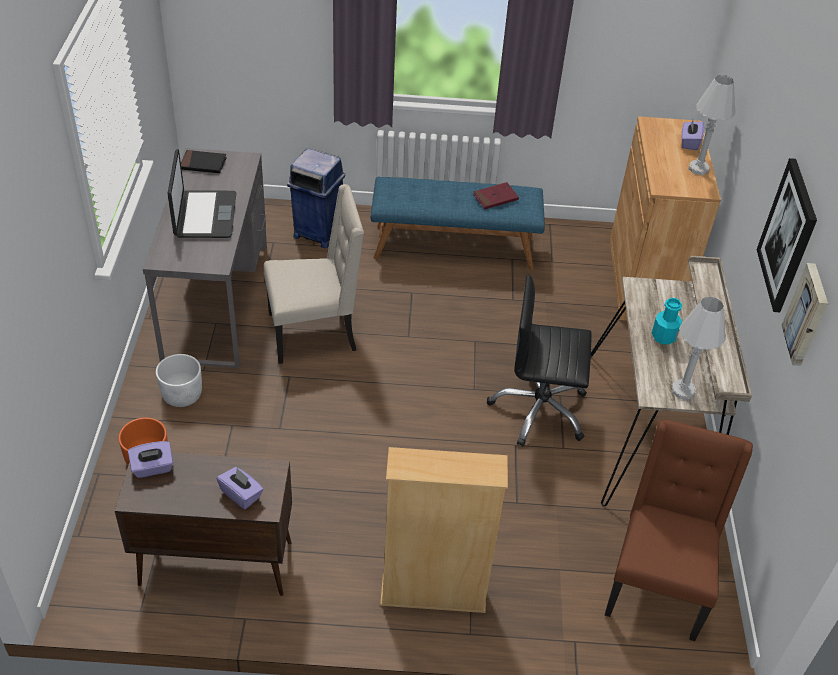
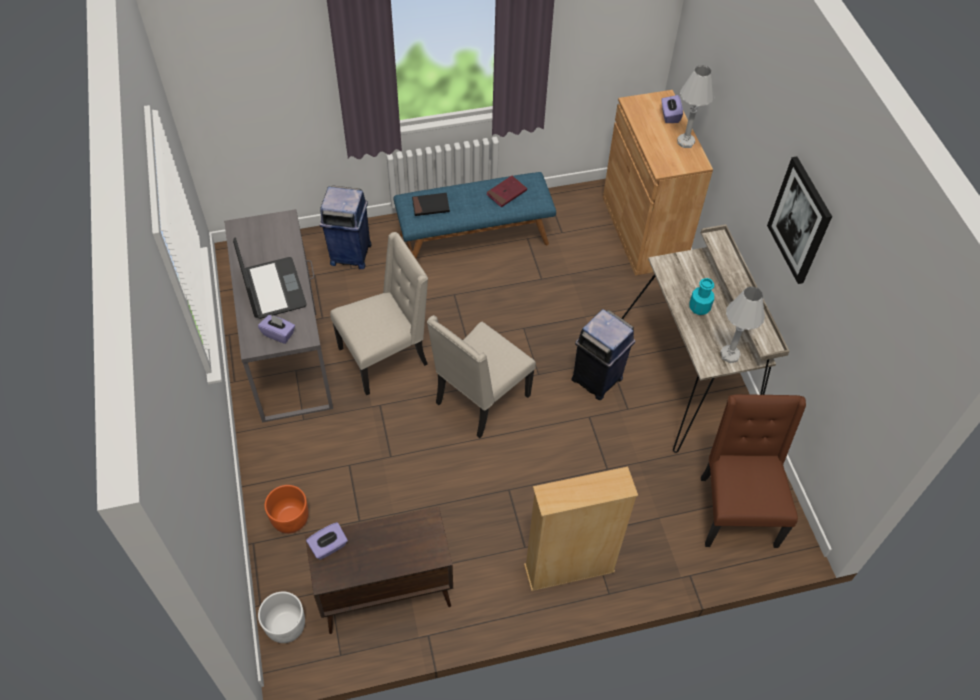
camera: 15 degrees left, 10 degrees up
(182, 395) = (294, 448): white planter -> white planter (285, 626)
(203, 164) = (248, 234): black book -> black book (430, 206)
(241, 494) = (412, 549): purple tissue box -> purple tissue box (279, 334)
(400, 398) = (480, 400): none -> beige chair
(539, 410) = (597, 379): black office chair -> blue trash can
(808, 315) = (836, 293): picture -> none

